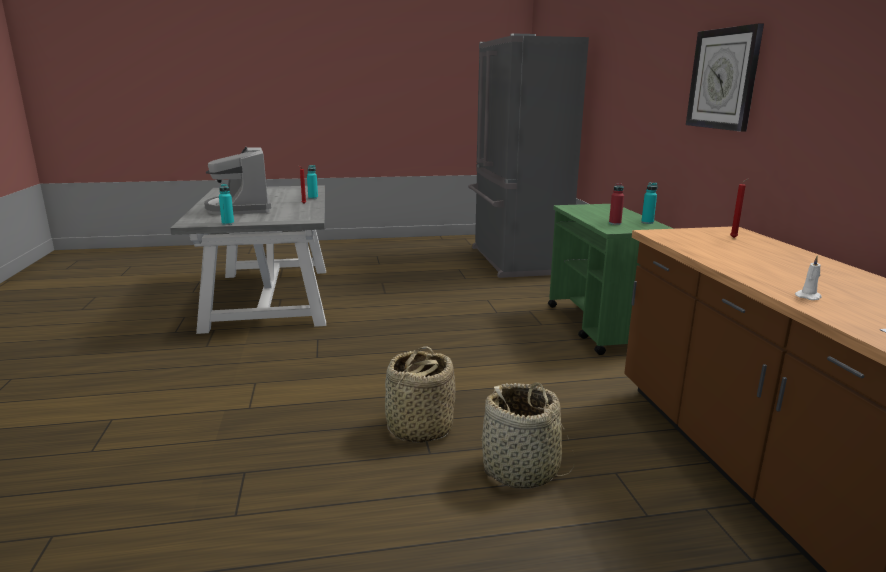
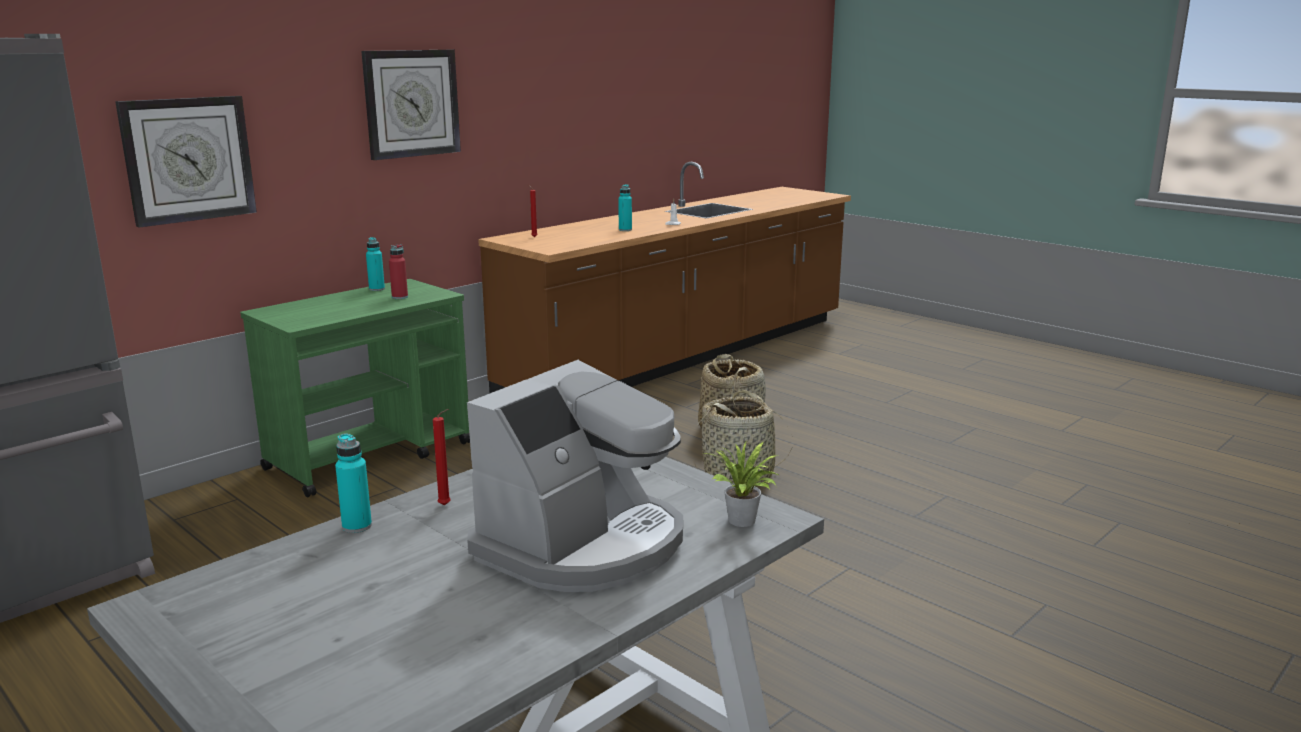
camera: 125 degrees left, 0 degrees up
(199, 220) = (743, 522): none -> potted plant
(228, 223) = (715, 486): turquoise bottle -> turquoise bottle (625, 230)
(623, 106) = (188, 159): none -> wall clock

